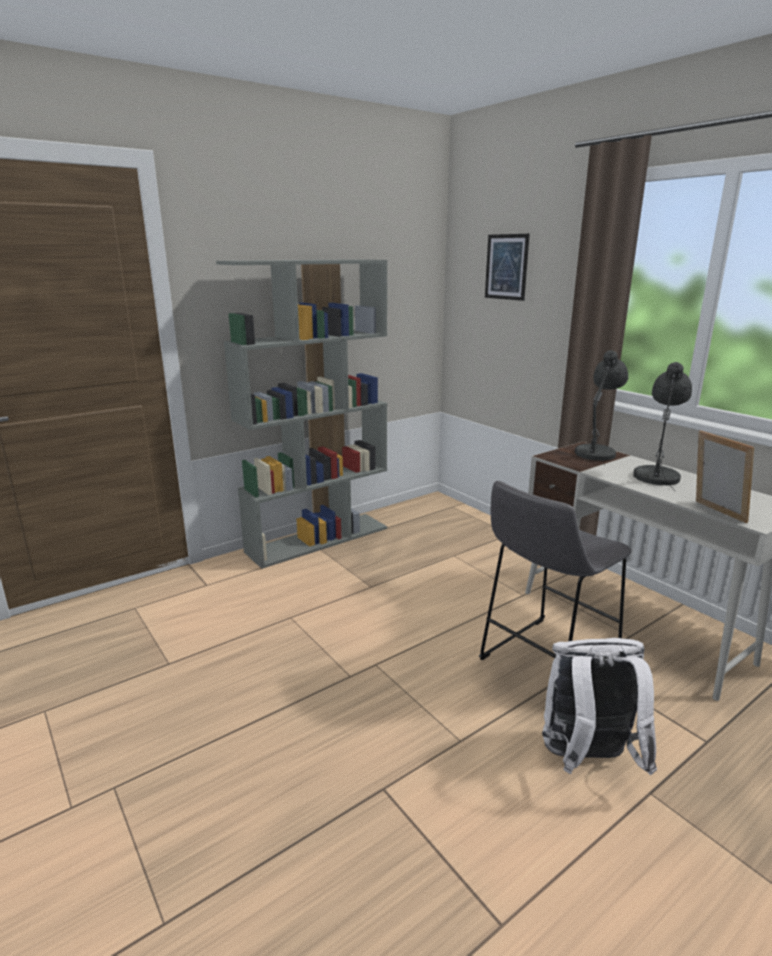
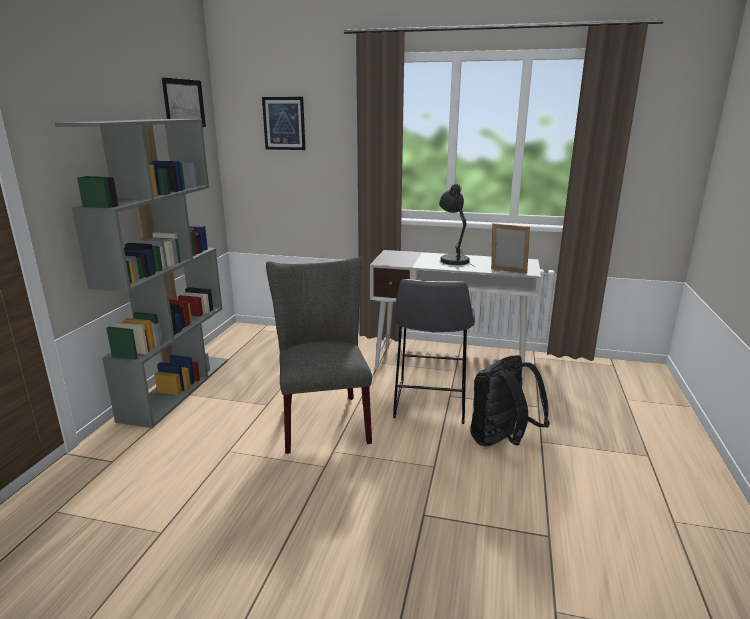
camera: 40 degrees left, 0 degrees up
(398, 243) = (184, 103): none -> picture
(405, 624) = (323, 418): none -> grey chair
(586, 759) = (501, 441): white backpack -> black backpack
(597, 453) = (403, 254): grey table lamp -> none

